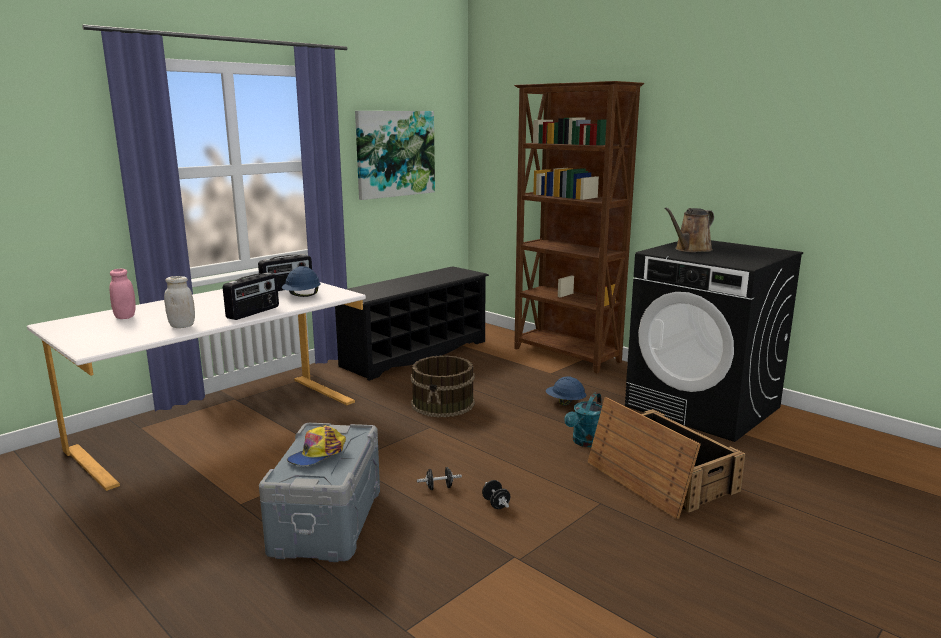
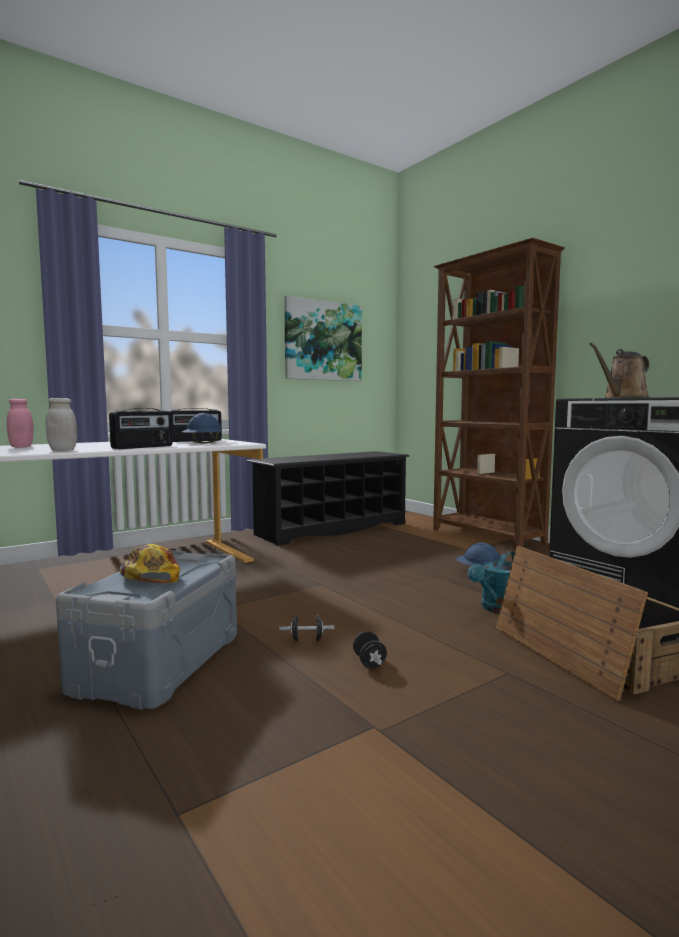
camera: 10 degrees right, 10 degrees down
(318, 455) = (149, 576): cap -> cap turned 105 degrees clockwise
(443, 404) = (344, 567): brown bucket -> none

